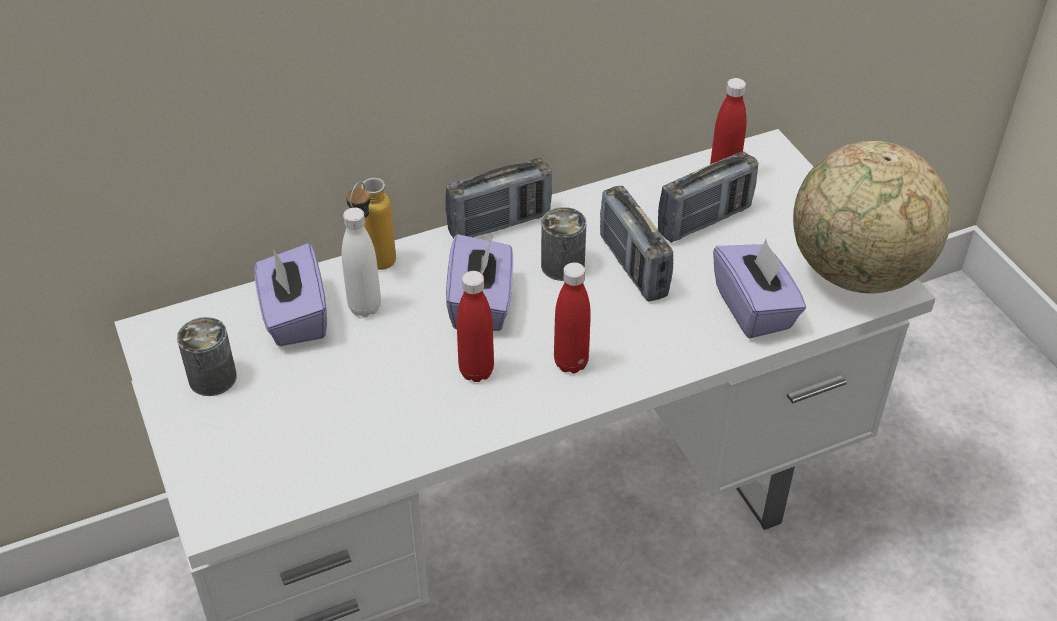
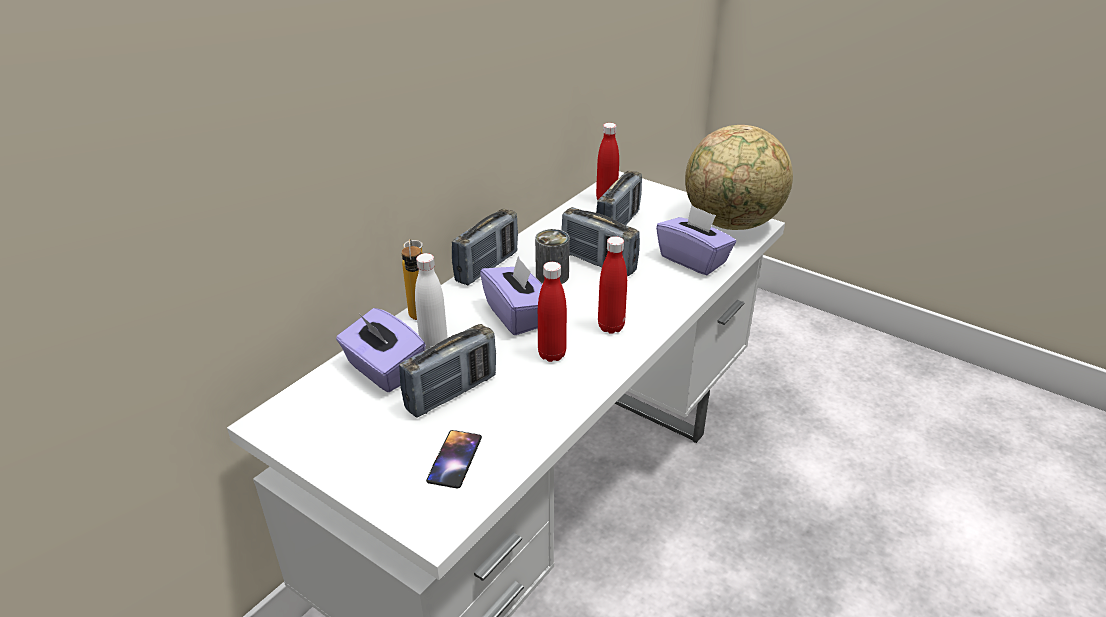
camera: 30 degrees left, 10 degrees down
(212, 378) = (350, 433): can -> none
(284, 452) = (454, 459): none -> phone
(339, 373) = (451, 392): none -> radio

